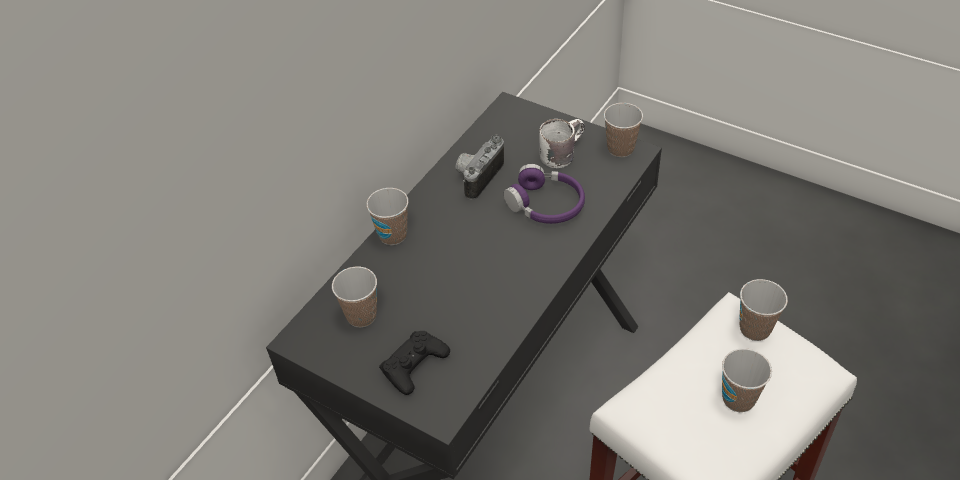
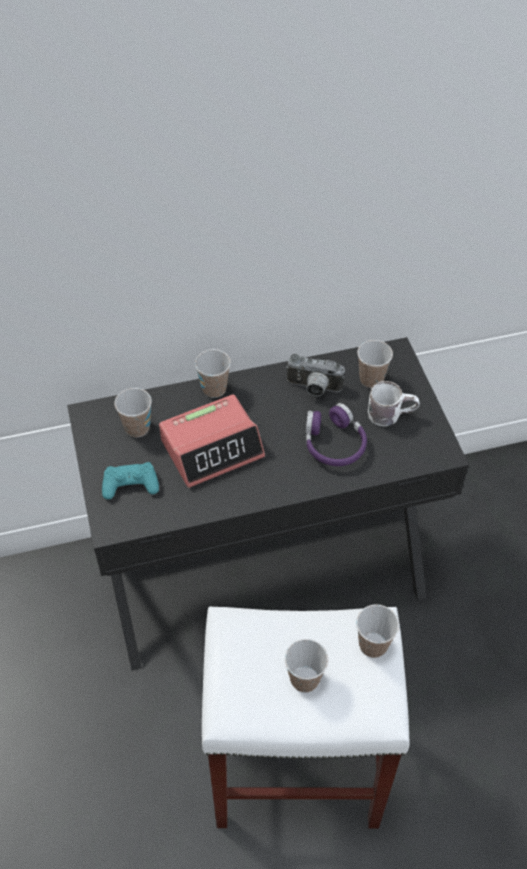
camera: 40 degrees right, 5 degrees up
(414, 365) = (130, 484): black game controller -> turquoise game controller
(451, 281) = (212, 448): none -> alarm clock
(477, 177) = (313, 389): camera -> camera turned 150 degrees counterclockwise
(620, 149) = (436, 442): cup -> cup (371, 379)

